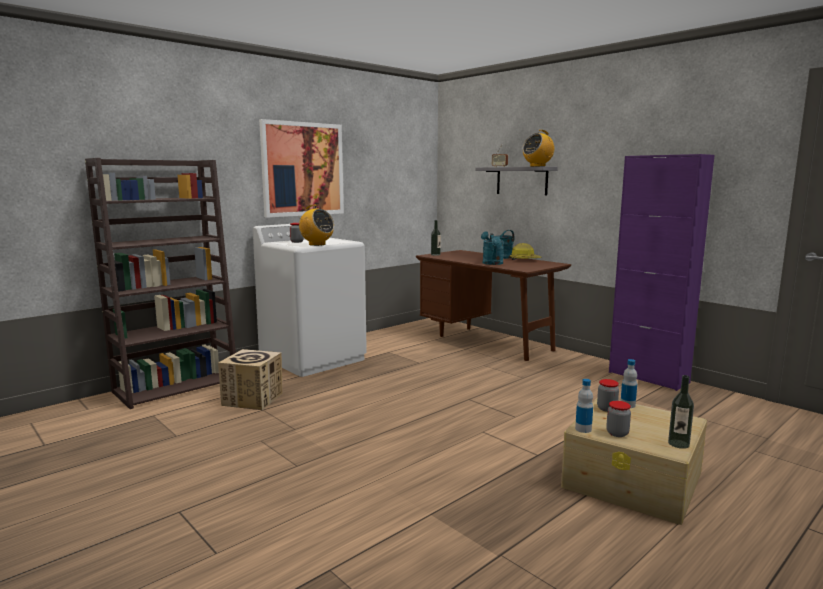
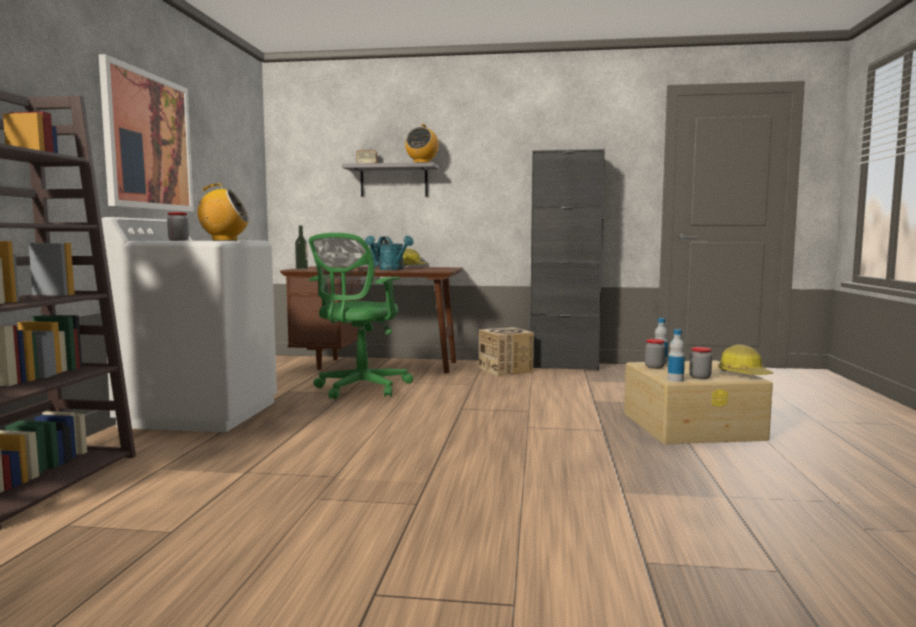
camera: 40 degrees left, 5 degrees down
(253, 399) = (205, 467): cardboard box -> cardboard box (505, 370)
(434, 361) = (359, 389): none -> green office chair
(648, 377) = (563, 366): purple cabinet -> black cabinet
(678, 444) = (744, 374): bottle -> hard hat

